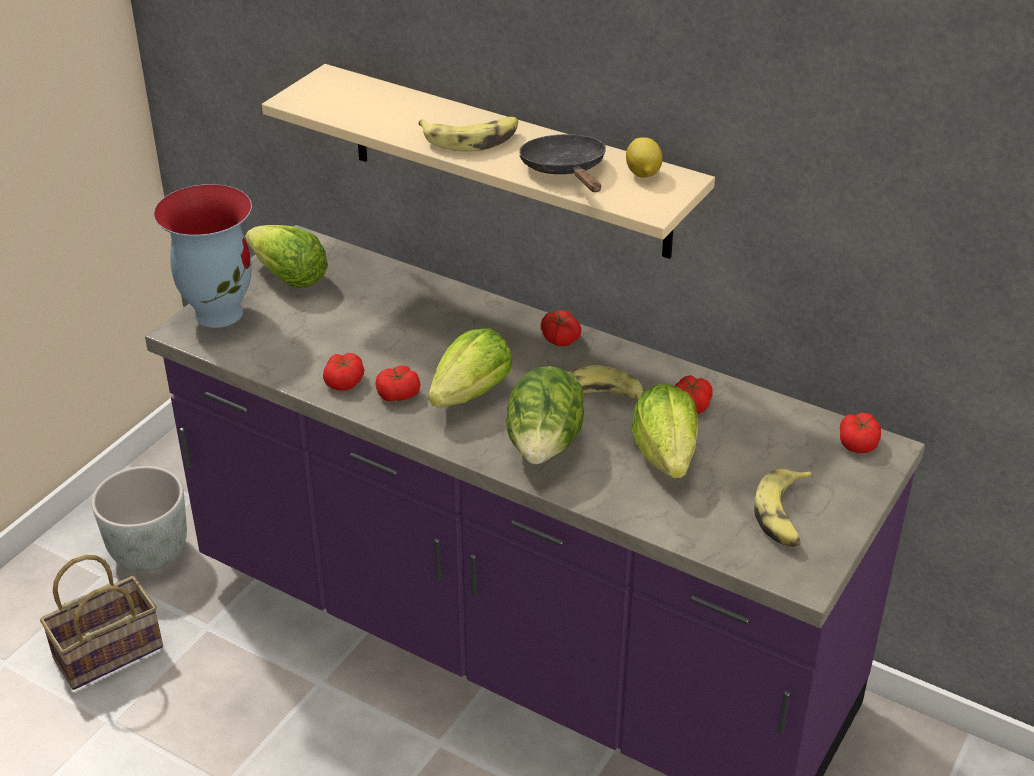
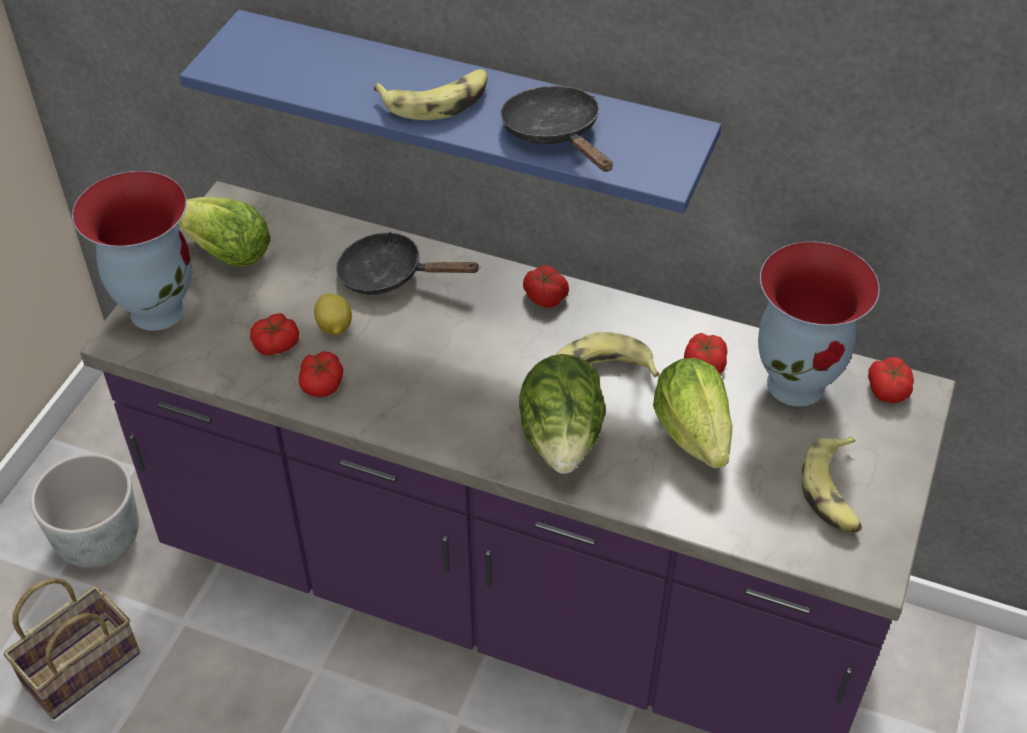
camera: 10 degrees left, 10 degrees up
(398, 394) = (386, 392): tomato -> tomato (276, 344)
(426, 308) = (390, 275): none -> black frying pan
(471, 394) = (466, 382): lettuce -> none
(508, 161) = (470, 110): beige shelf -> blue shelf
(642, 174) = (642, 129): lemon -> lemon (334, 328)
(773, 429) = (797, 383): none -> vase

